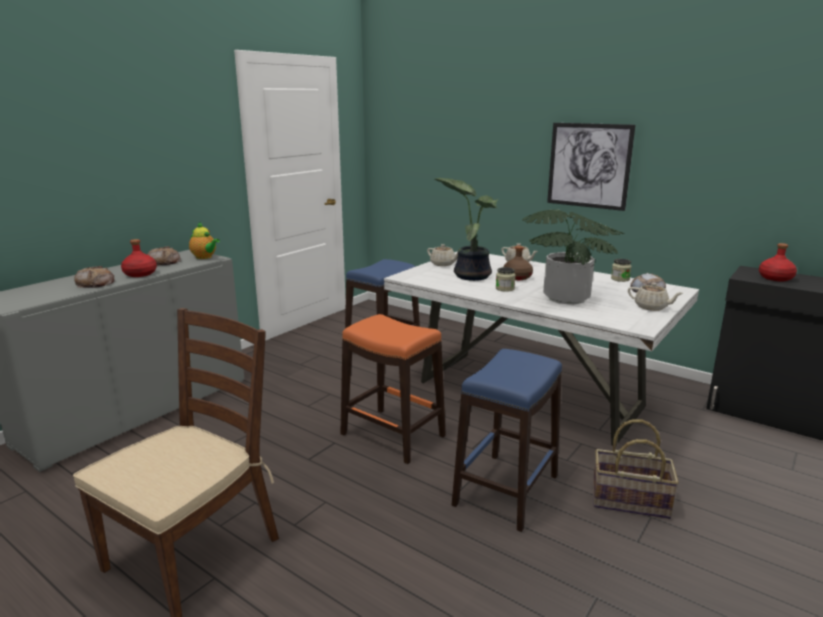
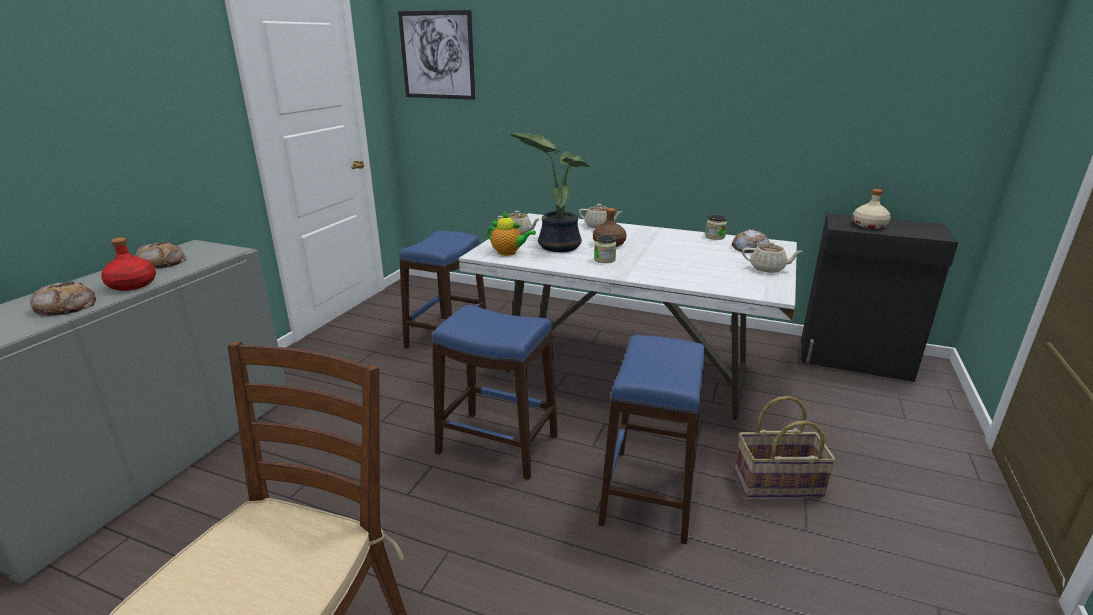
camera: 15 degrees left, 5 degrees up
(205, 257) = (219, 251): teapot -> teapot (508, 253)
(392, 435) = (497, 445): orange stool -> blue stool
(567, 298) = (677, 266): potted plant -> none
(589, 165) = (663, 112): picture -> picture (437, 55)
(775, 278) = (868, 225): red bottle -> beige bottle

